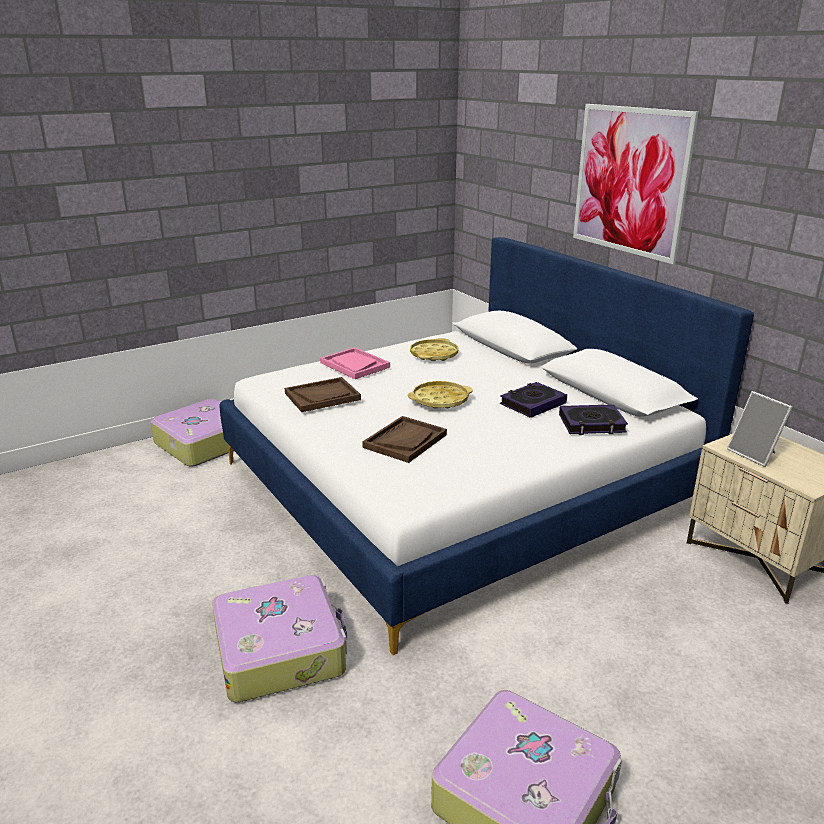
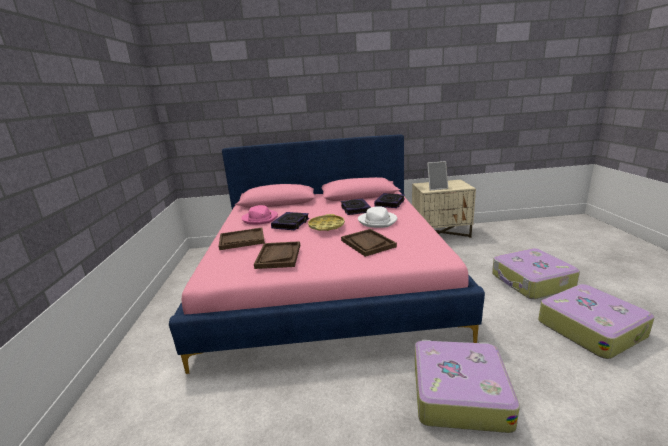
camera: 60 degrees left, 5 degrees down
(202, 443) = (128, 386): suitcase -> suitcase (531, 282)
(354, 365) = (242, 240): pink tray -> brown tray
(429, 376) = (291, 223): none -> book
(434, 354) = (260, 219): yellow tray -> pink hat
(458, 485) = (326, 280): white bed -> pink bed
(495, 431) = (377, 221): none -> white hat
(630, 181) = (316, 92): picture -> none

